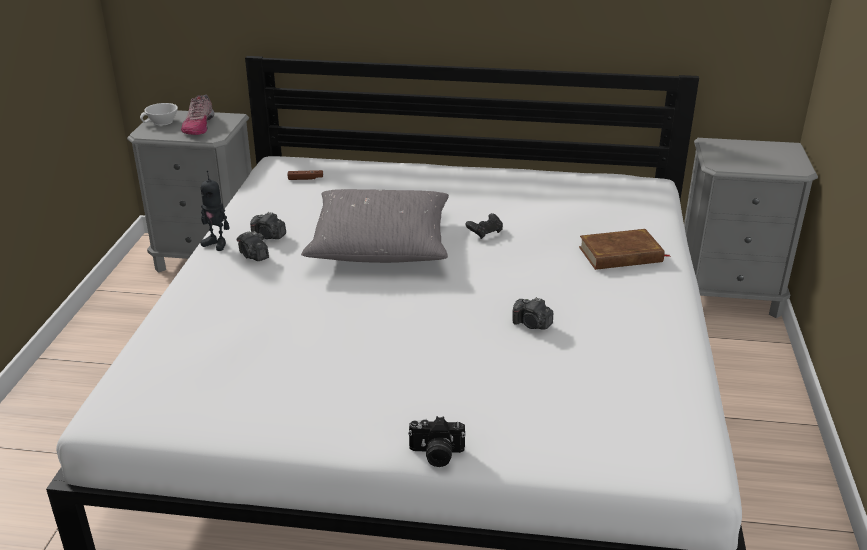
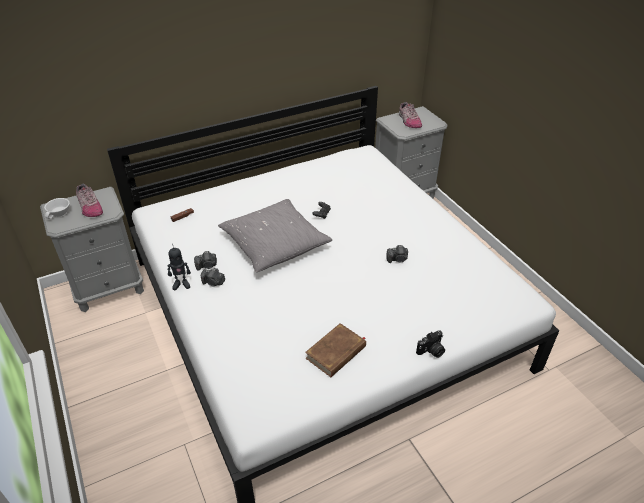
camera: 35 degrees left, 10 degrees up
(621, 255) = (395, 201): brown book -> brown book (336, 352)
(747, 154) = (409, 121): none -> shoe

